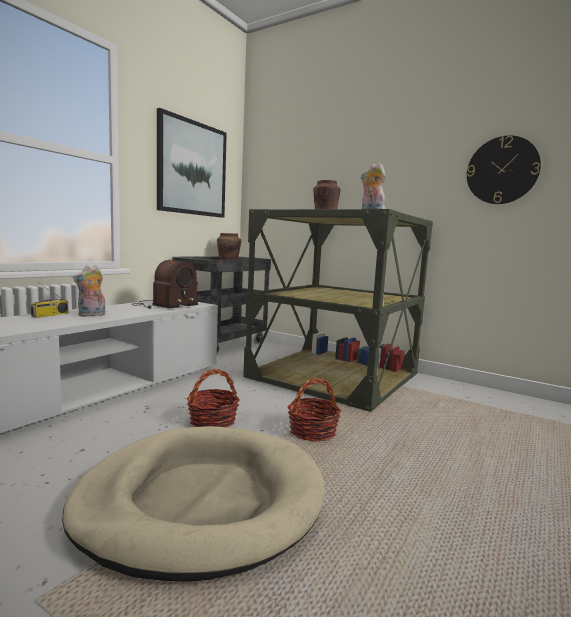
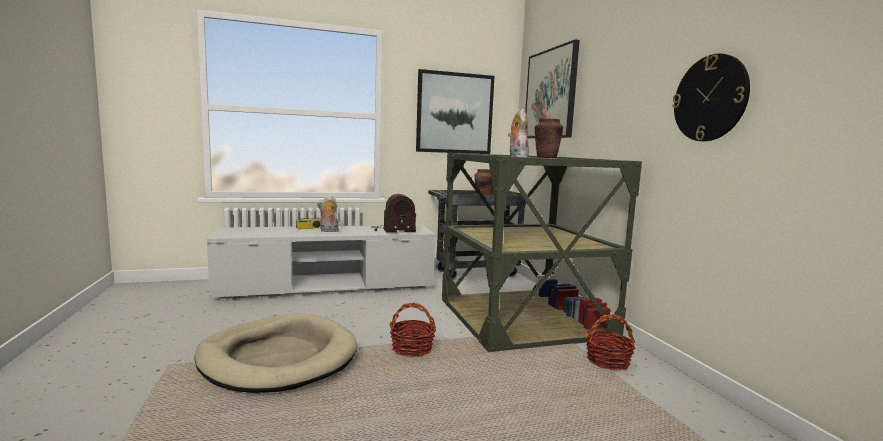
camera: 40 degrees right, 0 degrees up
(213, 421) = (363, 322): basket -> basket (608, 361)
(297, 158) = (550, 94): none -> picture

